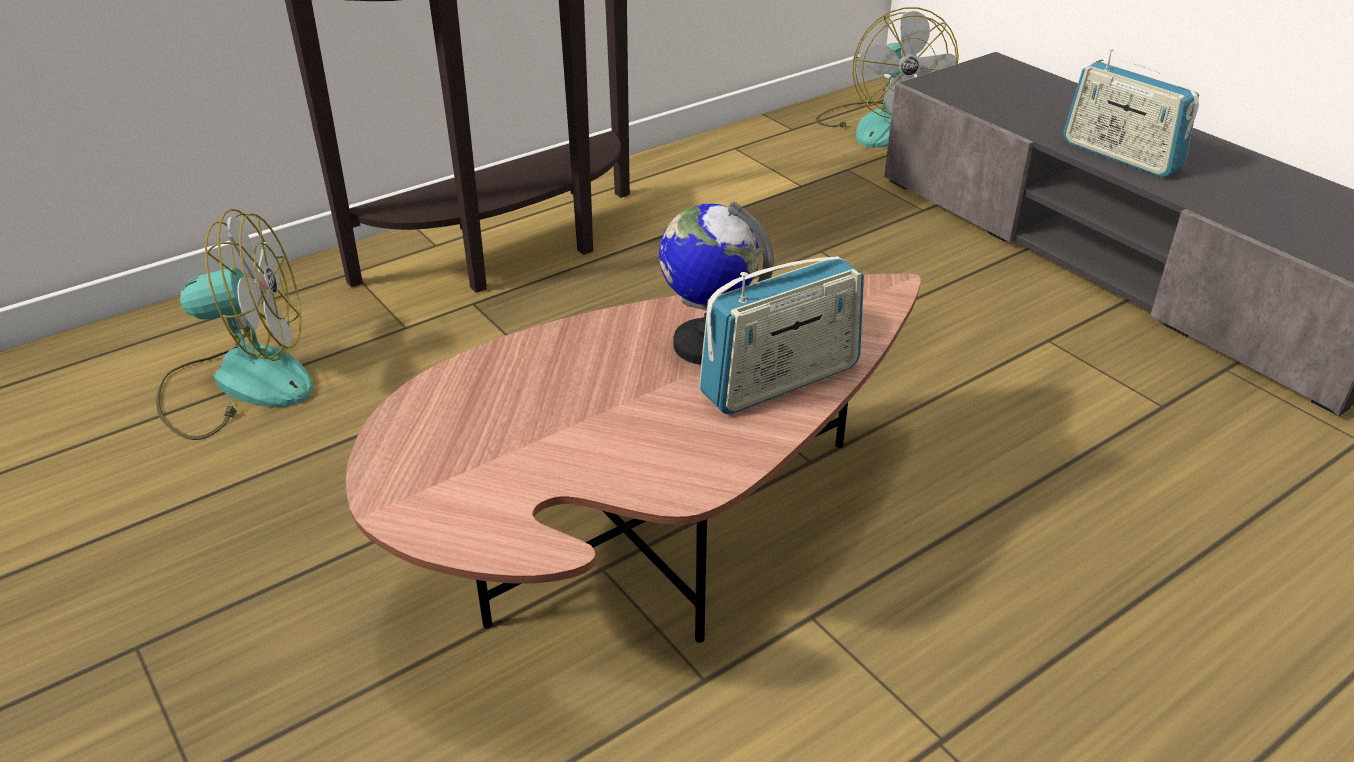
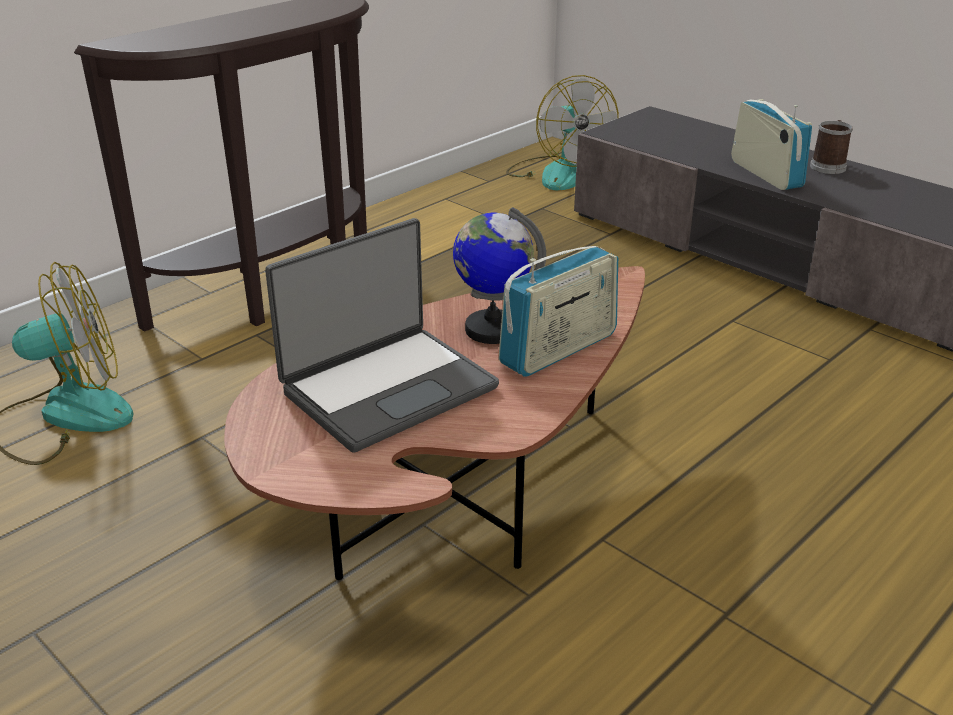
camera: 10 degrees left, 5 degrees down
(557, 412) = (387, 388): none -> laptop
(1120, 156) = (766, 174): radio -> radio turned 150 degrees counterclockwise
(1207, 150) = (828, 165): none -> mug

